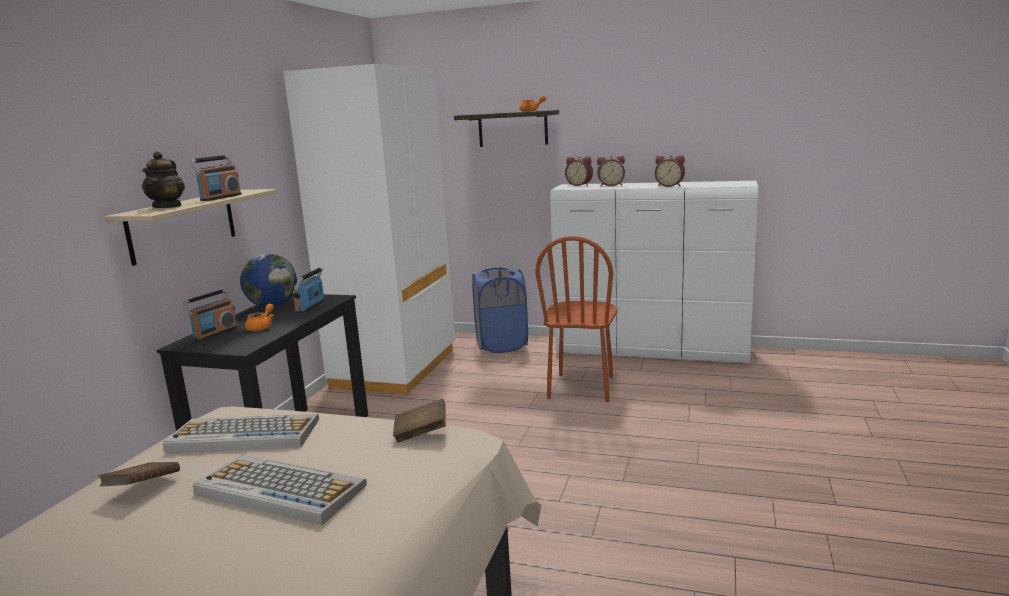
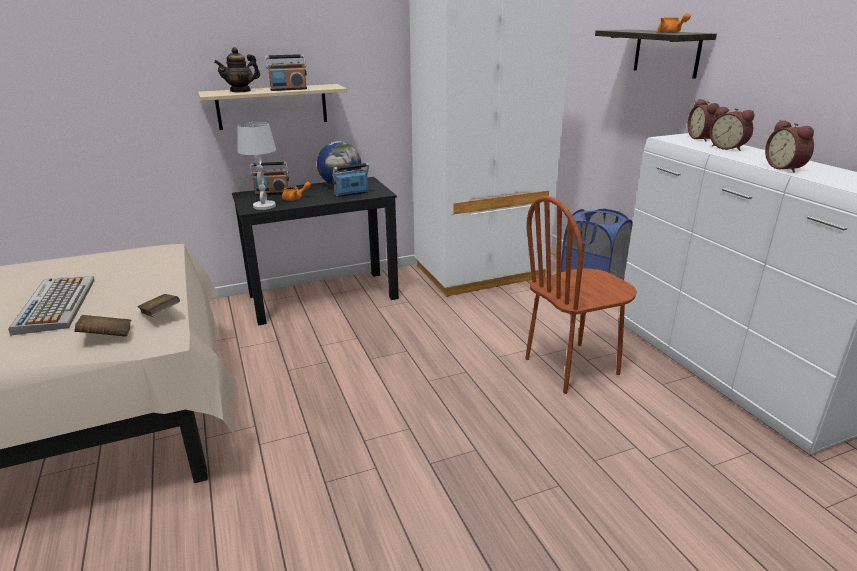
camera: 50 degrees right, 10 degrees up
(143, 488) = (51, 271): brown book -> brown book (107, 337)
(242, 435) = (131, 265): keyboard -> none
(249, 342) = (264, 206): none -> white table lamp

